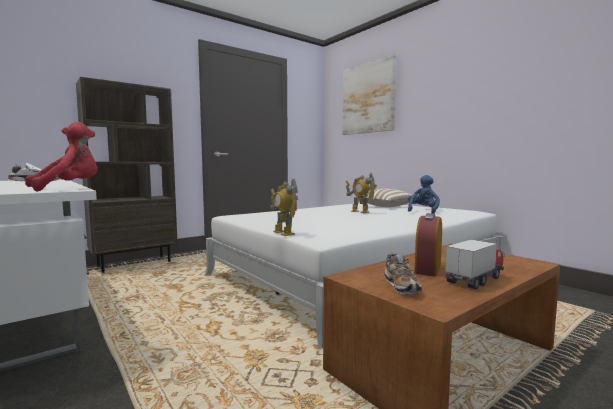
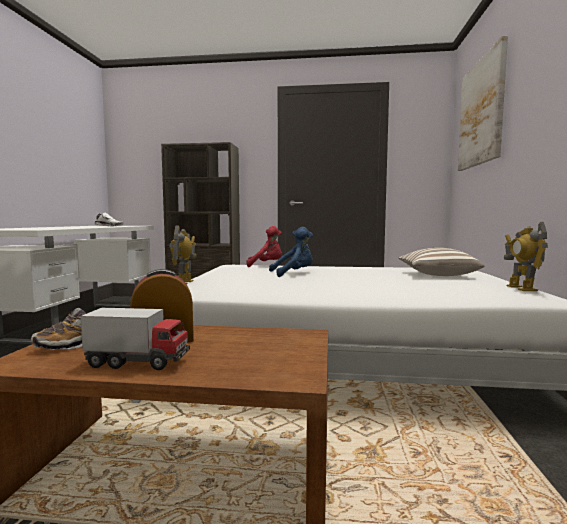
camera: 45 degrees right, 0 degrees up
(68, 188) = (46, 229): red plush toy -> red plush toy (266, 265)
(360, 212) = (354, 275): toy robot -> toy robot (521, 288)
(423, 211) = (444, 285): blue plush toy -> blue plush toy (294, 274)

